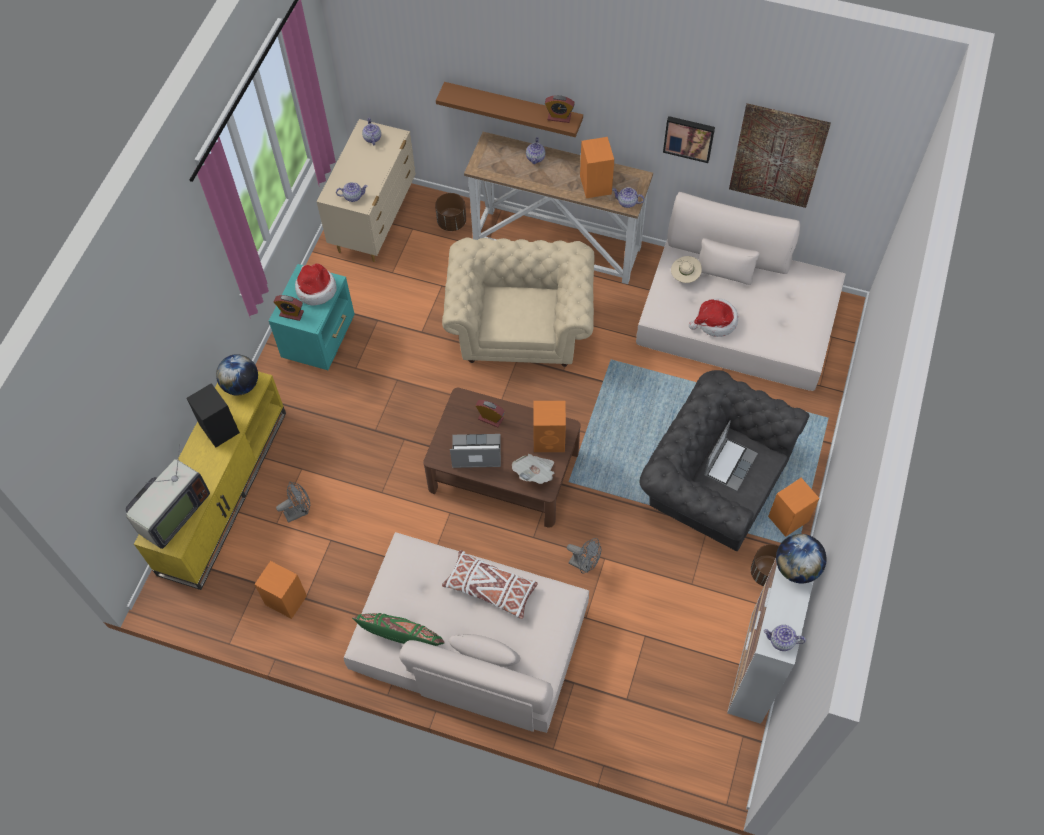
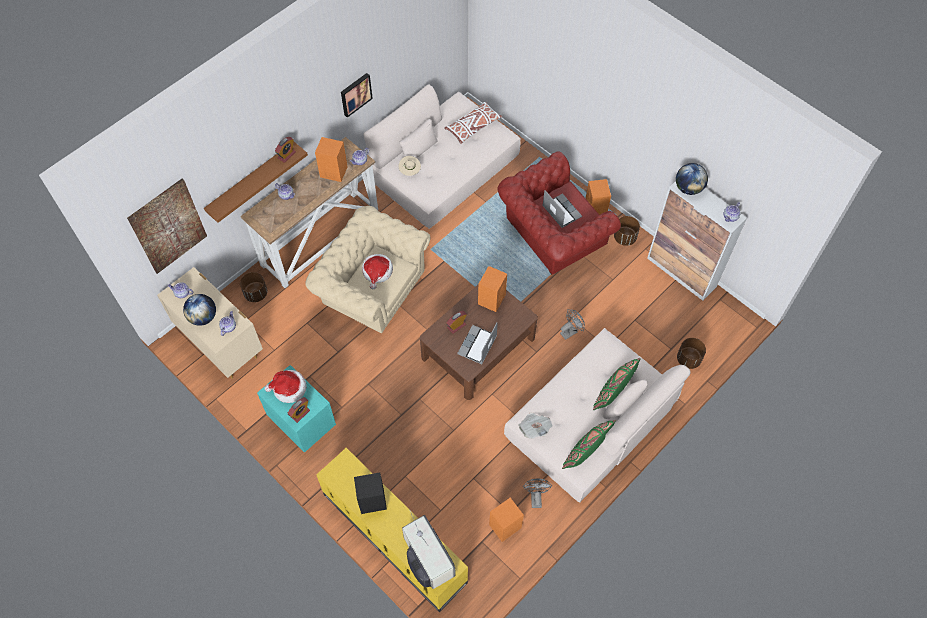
camera: 65 degrees left, 0 degrees up
(241, 385) = (342, 472): globe -> globe (203, 317)
(299, 511) = (439, 491): grey fan -> grey fan (535, 497)
(490, 588) = (577, 381): white pillow -> white pillow (473, 126)
(501, 636) = (614, 389): none -> green pillow
(535, 473) = (512, 318): newspaper -> newspaper (534, 428)
(623, 728) = (688, 359): none -> brown planter
(713, 484) = (552, 236): grey armchair -> red armchair
(715, 322) = (454, 172): hat -> hat (377, 272)
(777, 155) = (403, 56): picture -> picture (168, 226)

